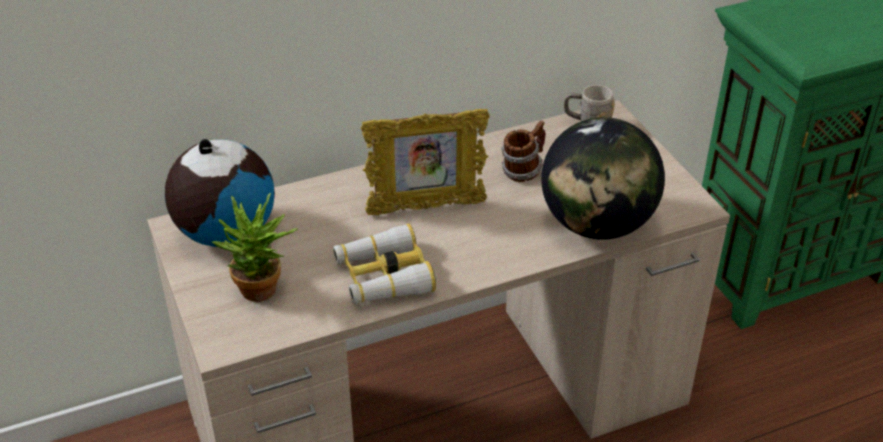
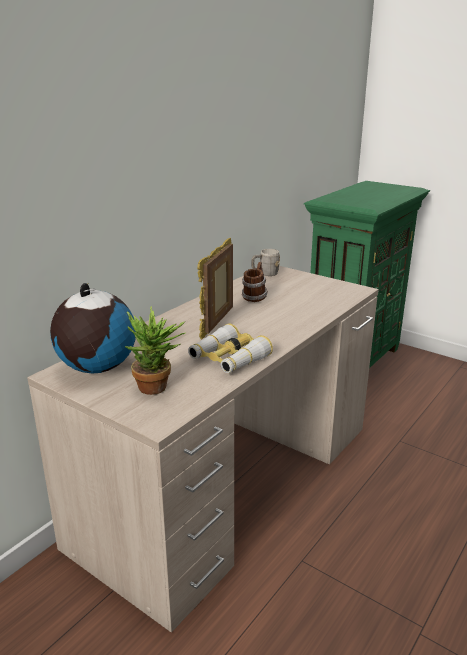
camera: 30 degrees left, 15 degrees down
(426, 208) = (218, 324): picture frame -> picture frame turned 150 degrees clockwise
(597, 225) = (321, 307): globe -> none

